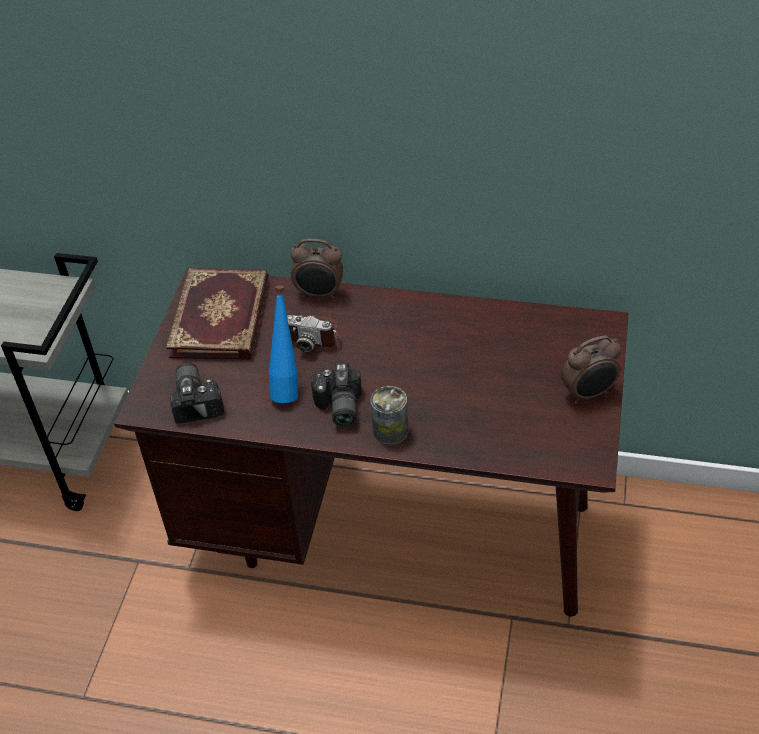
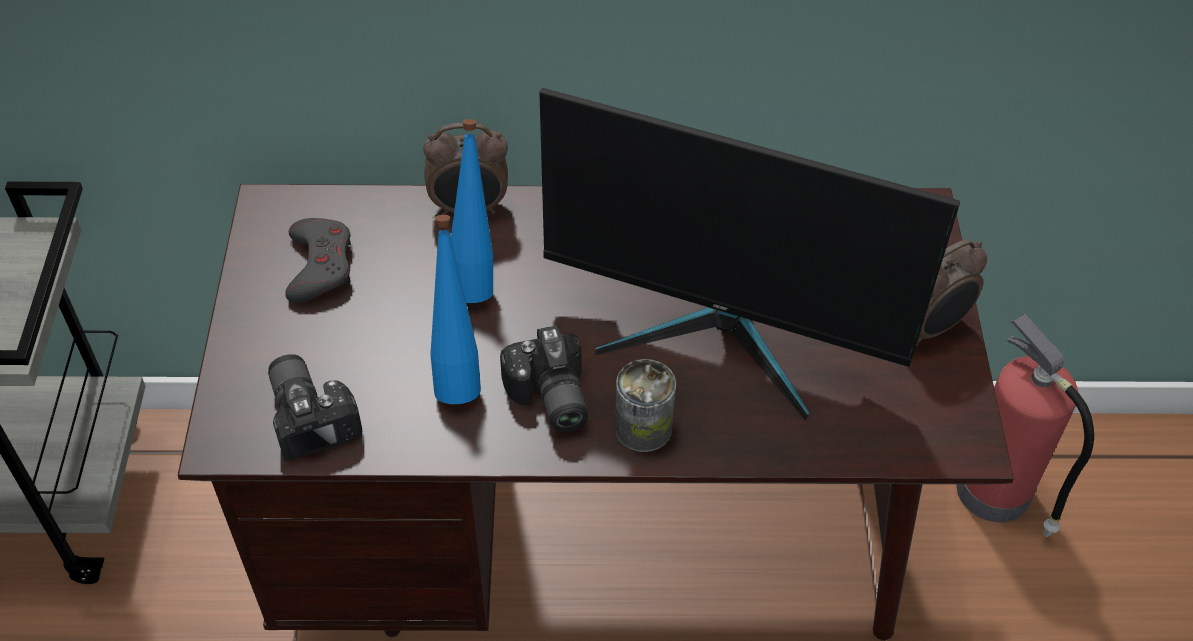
camera: 15 degrees left, 5 degrees up
(222, 317) = (320, 265): book -> grey game controller
(312, 334) = (475, 277): camera -> blue bottle
(454, 383) = (722, 335): none -> monitor
(672, 535) = (996, 493): none -> fire extinguisher

